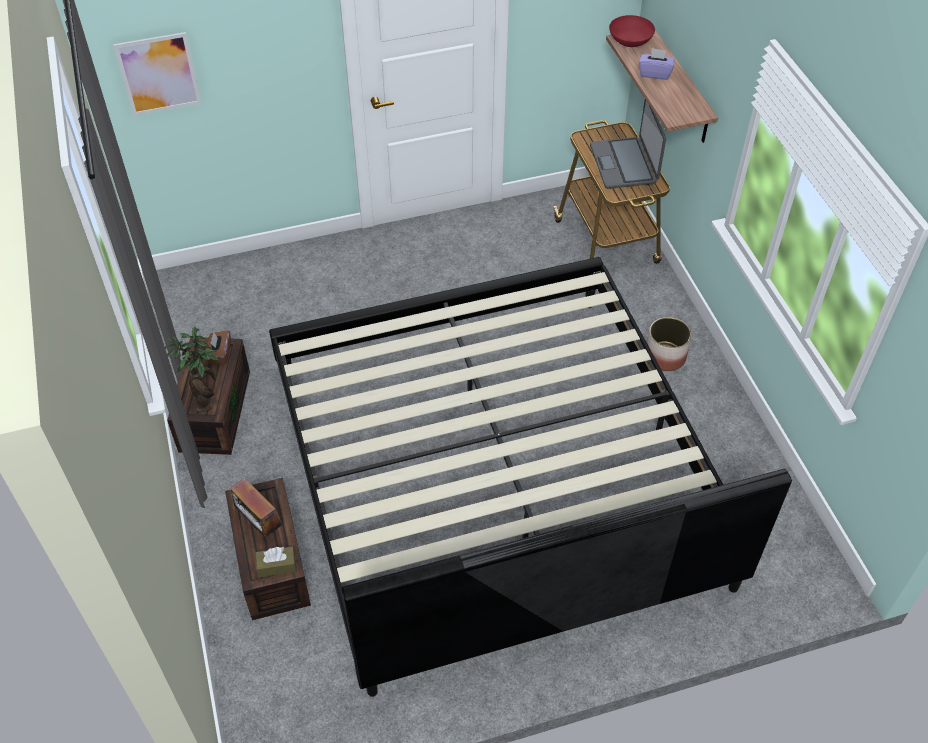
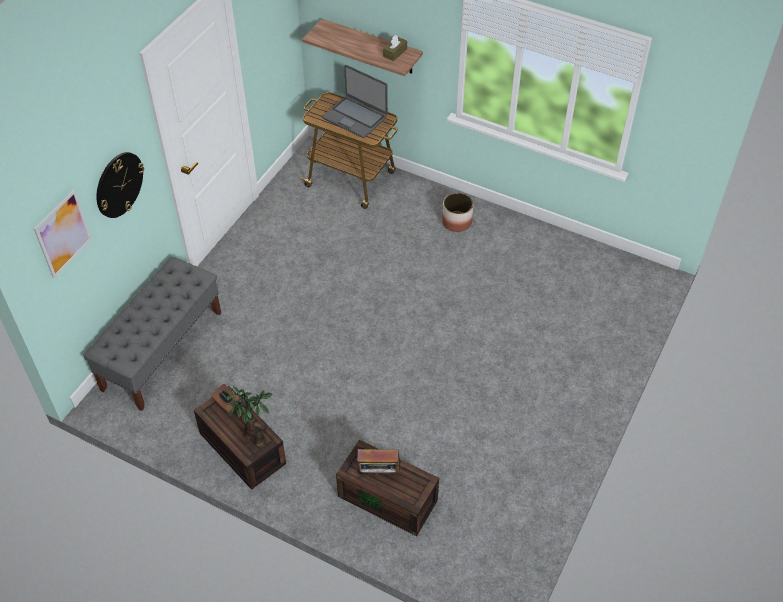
camera: 45 degrees left, 0 degrees up
(258, 276) = (162, 350): none -> grey bench
(260, 64) = (119, 184): none -> wall clock
(277, 566) = (418, 485): brown tissue box -> brown tissue box (395, 53)
(494, 474) = (446, 352): bed -> none
(629, 43) = (321, 36): red bowl -> none
(655, 73) = (358, 46): purple tissue box -> none

